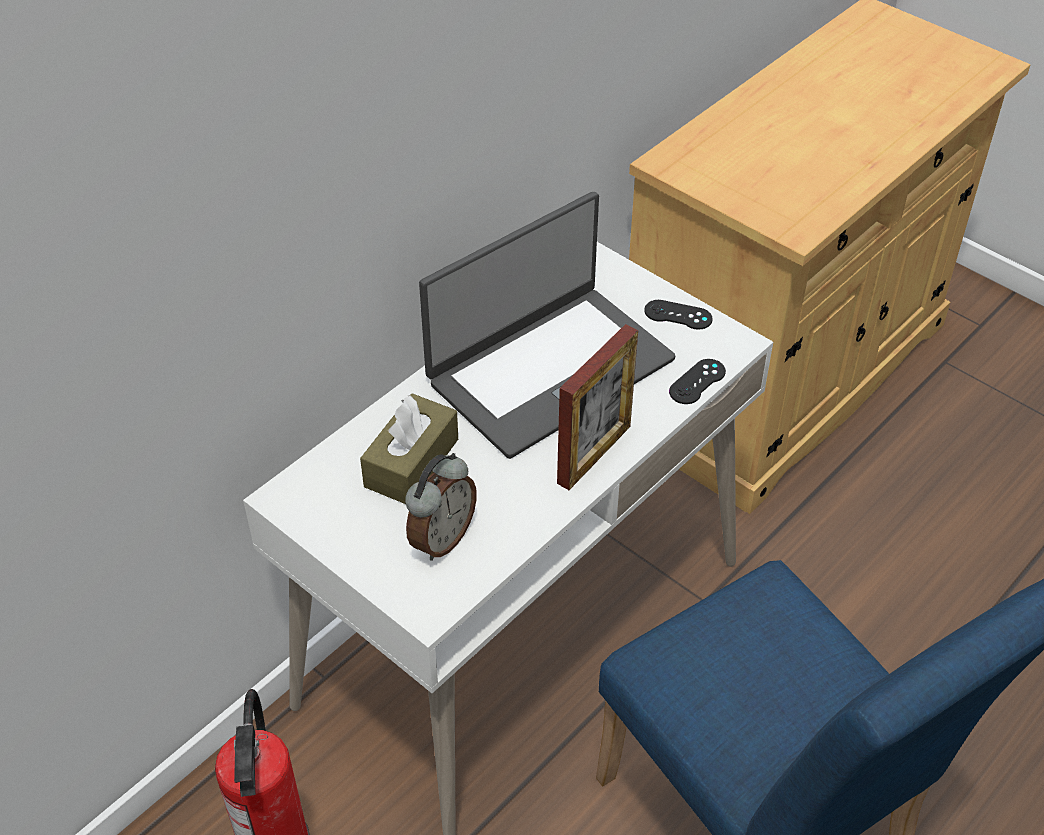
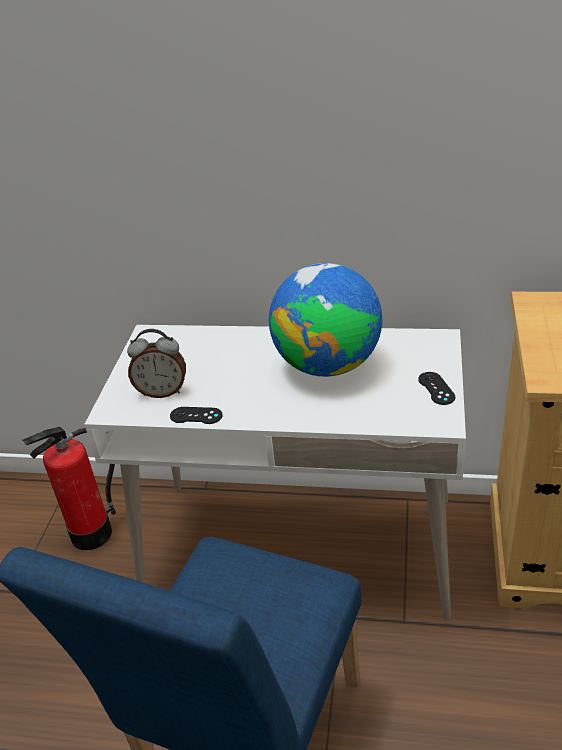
camera: 60 degrees right, 10 degrees down
(411, 463) = (207, 357): brown tissue box -> none
(548, 369) = (328, 365): laptop -> globe
(594, 454) = (278, 412): picture frame -> none
(697, 382) = (385, 423): black game controller -> black game controller (196, 416)

